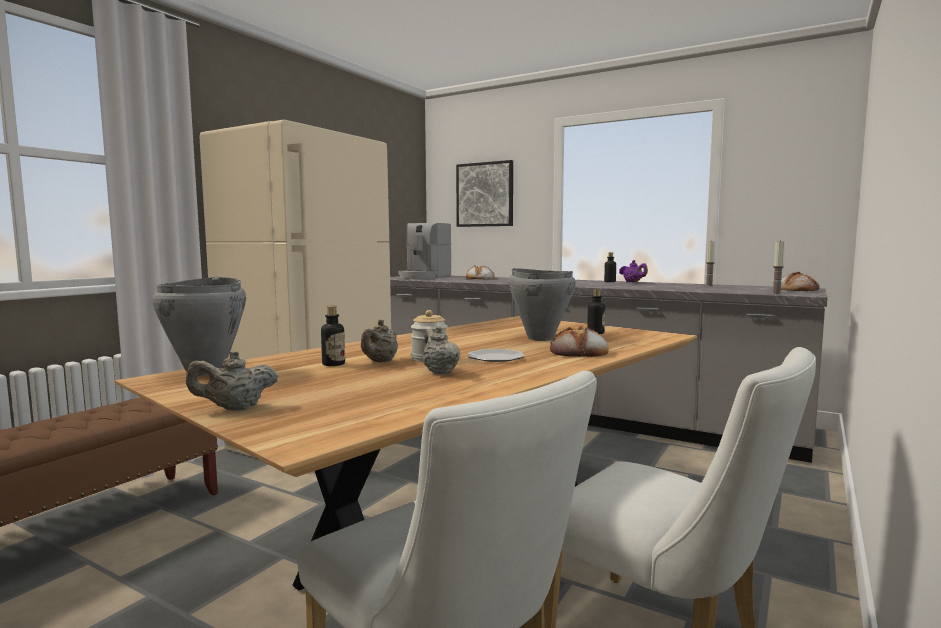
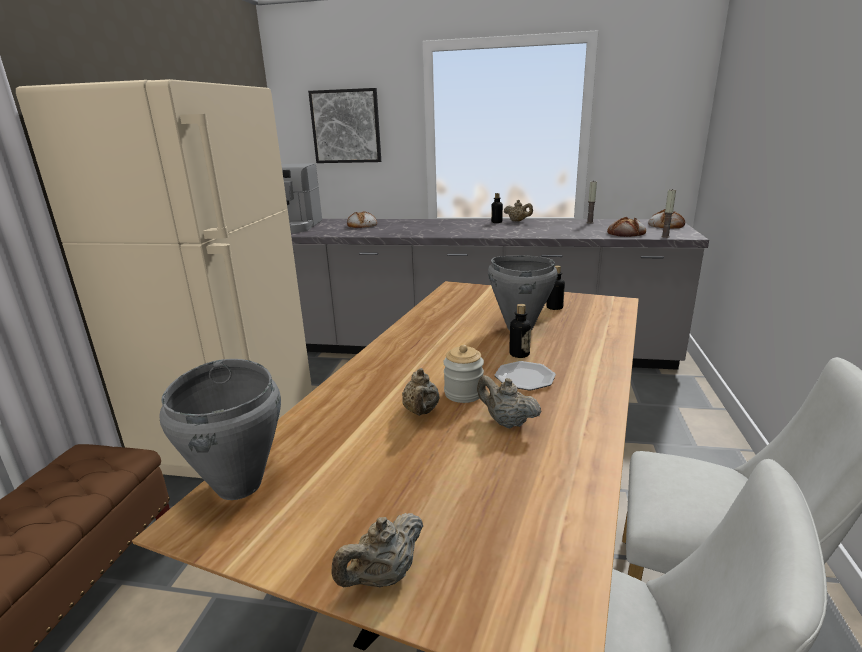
camera: 20 degrees left, 15 degrees up
(333, 364) = (376, 428): bottle -> bottle (519, 354)
(579, 352) = (584, 350): bread -> bread (626, 233)
(633, 282) = (518, 221): purple teapot -> beige teapot

